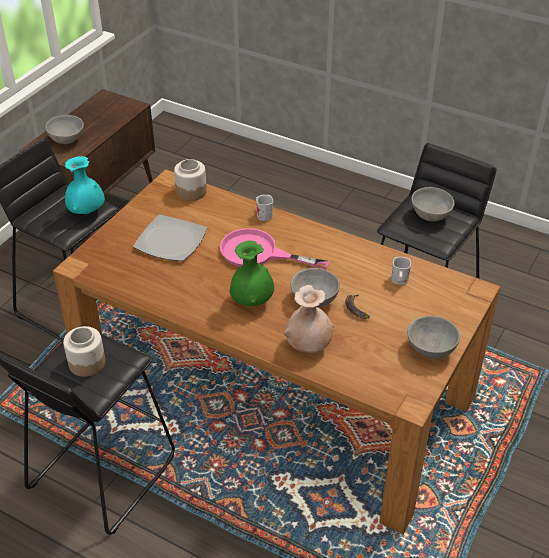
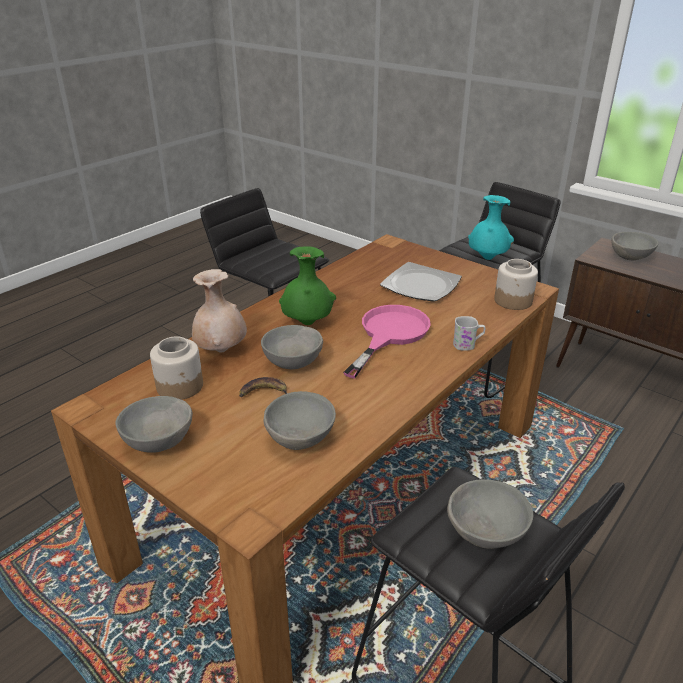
camera: 100 degrees right, 10 degrees down
(87, 362) = (276, 256): jar -> jar (180, 386)
(399, 281) = (301, 439): white mug -> grey bowl

